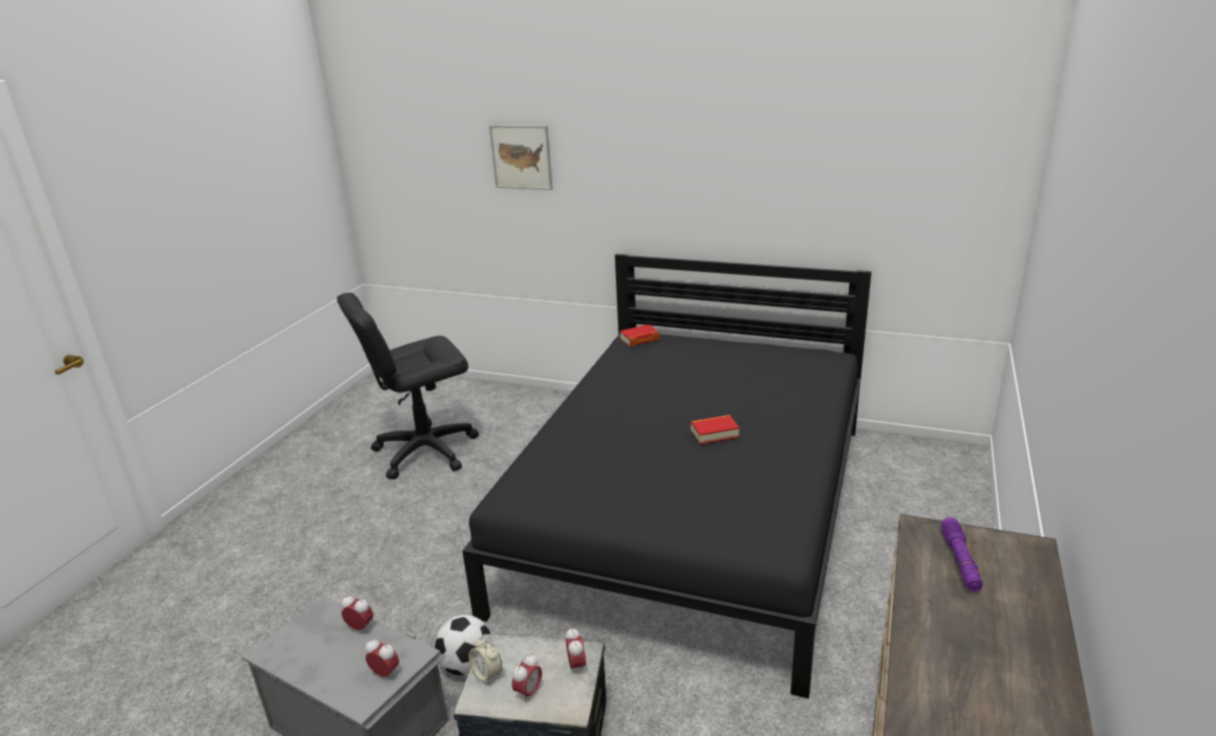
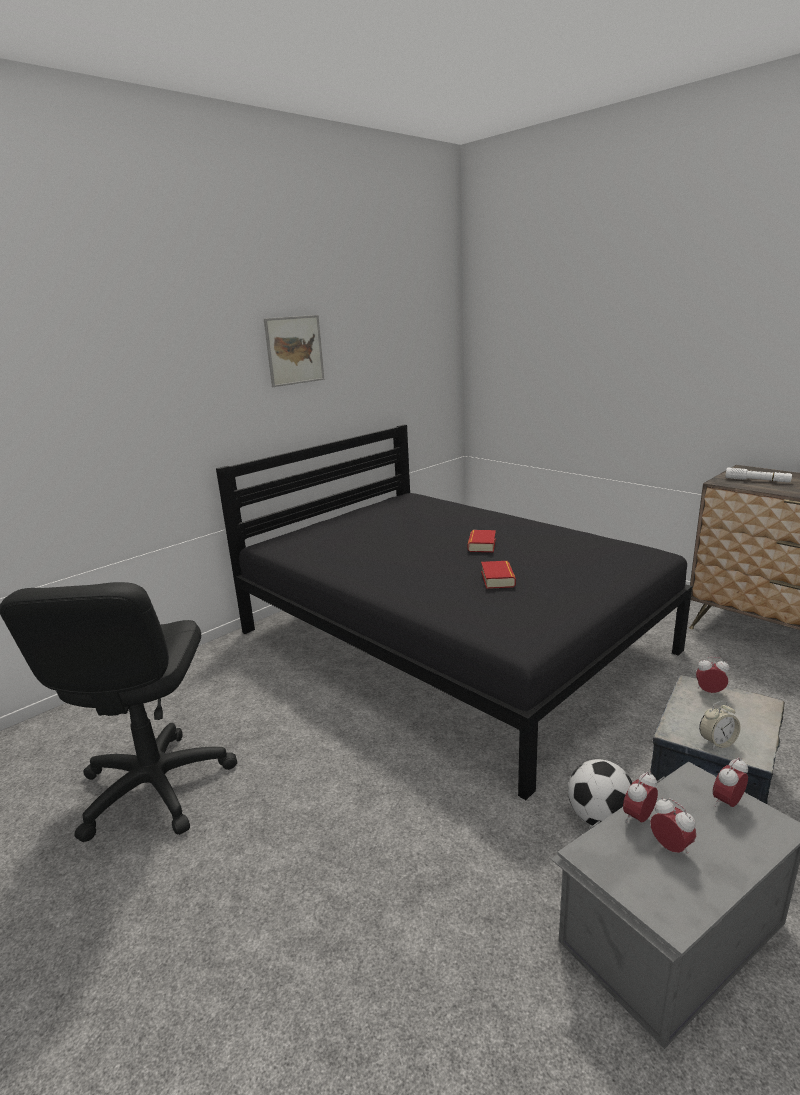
camera: 65 degrees left, 5 degrees down
(521, 157) = (74, 378): picture -> picture (294, 350)
(528, 692) = (743, 722): alarm clock -> alarm clock (670, 847)
(639, 339) = (277, 543): book -> book (497, 579)
(960, 561) = (757, 480): purple flashlight -> white flashlight

